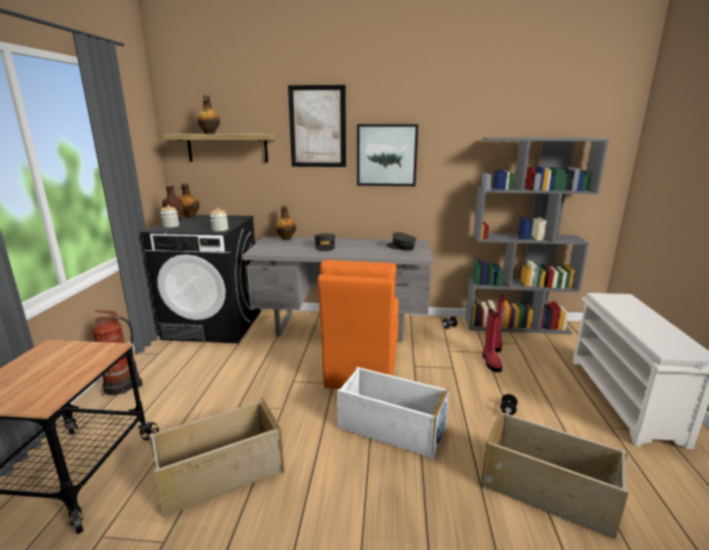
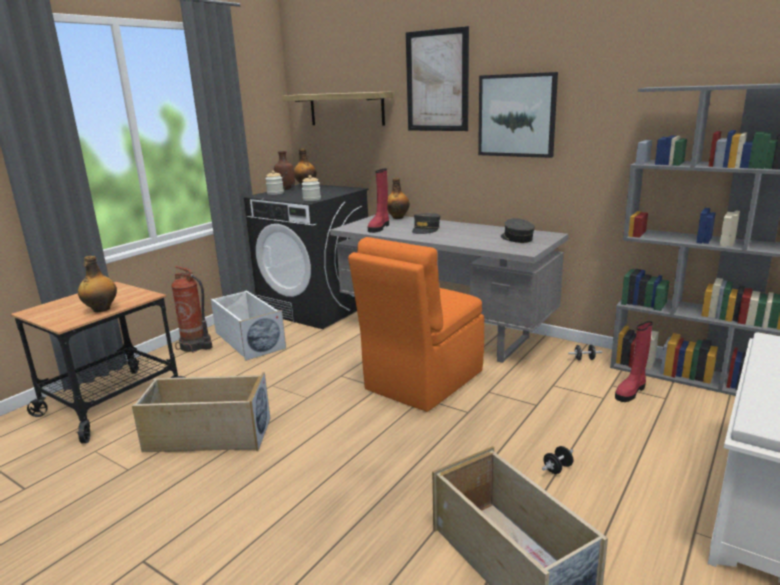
camera: 30 degrees right, 0 degrees up
(209, 133) = (324, 93): bottle -> bottle (101, 309)
(390, 428) = (395, 445): white storage box -> white storage box (248, 340)
(490, 362) = (597, 411): red boot -> red boot (379, 228)

